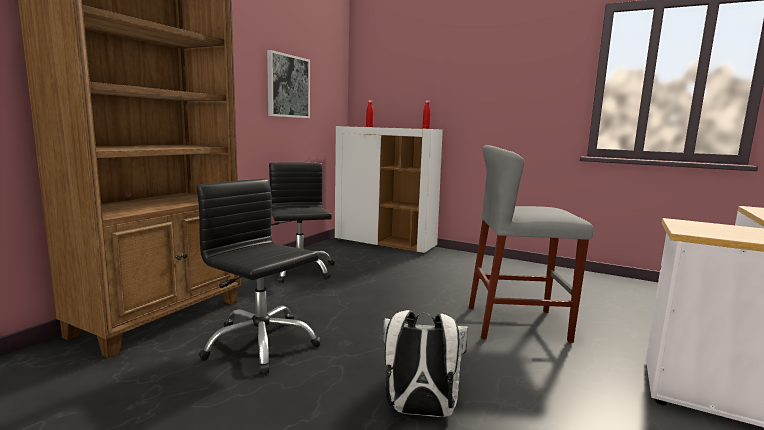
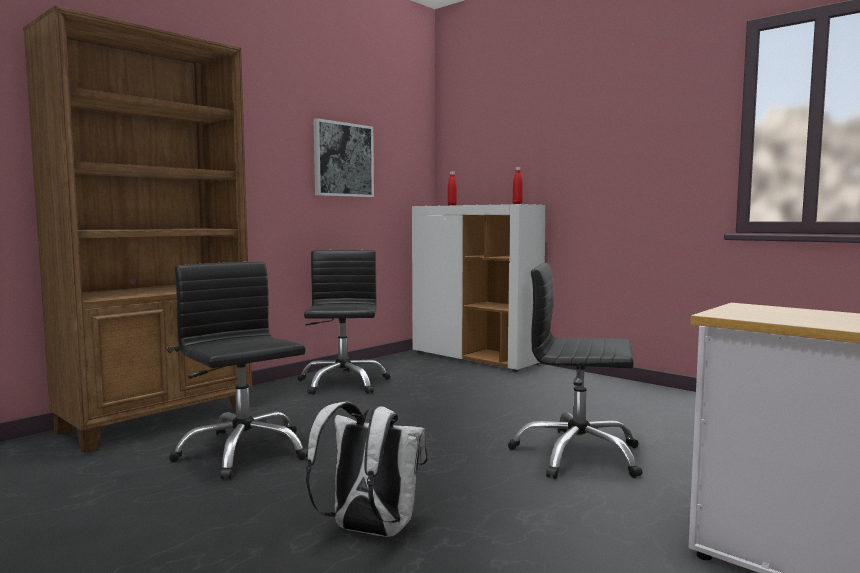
camera: 15 degrees right, 5 degrees down
(517, 324) = (577, 455): grey stool -> black office chair

